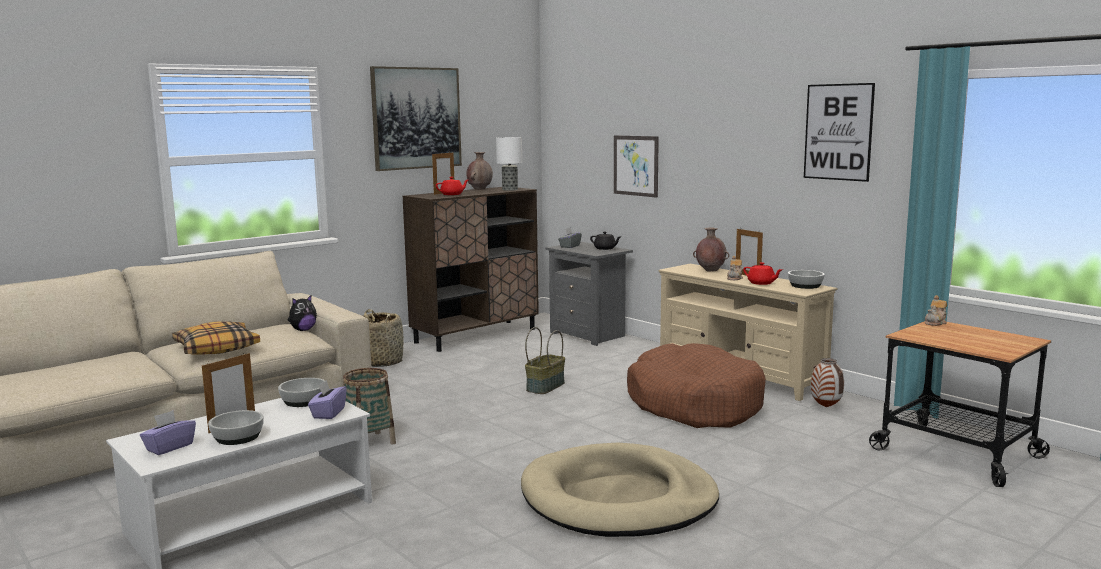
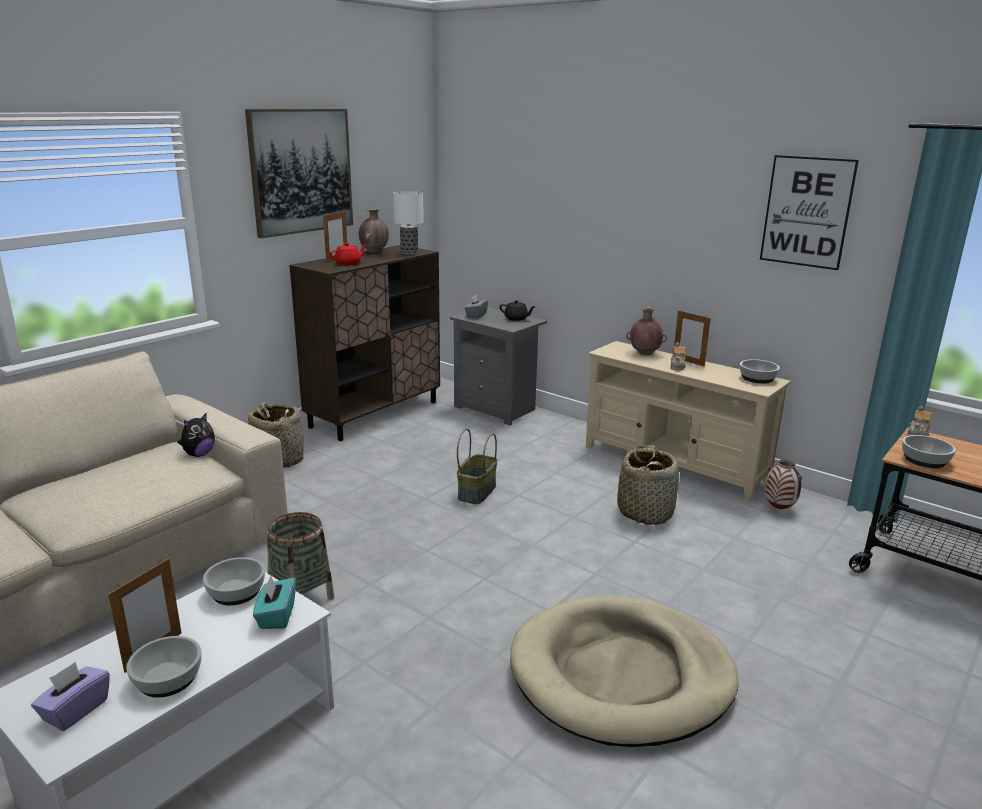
camera: 10 degrees left, 10 degrees up
(217, 348) = (97, 499): pillow -> none
(328, 413) = (276, 616): purple tissue box -> turquoise tissue box
(635, 165) = (552, 228): picture -> none
(694, 404) = (645, 512): brown dog bed -> basket
(761, 283) = (710, 375): red teapot -> none
(927, 336) = (925, 460): none -> bowl

